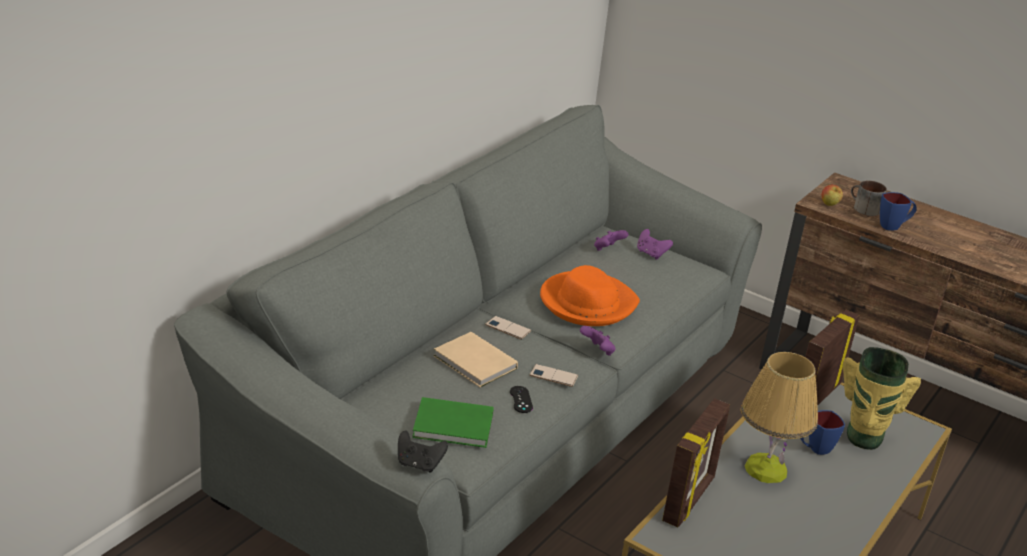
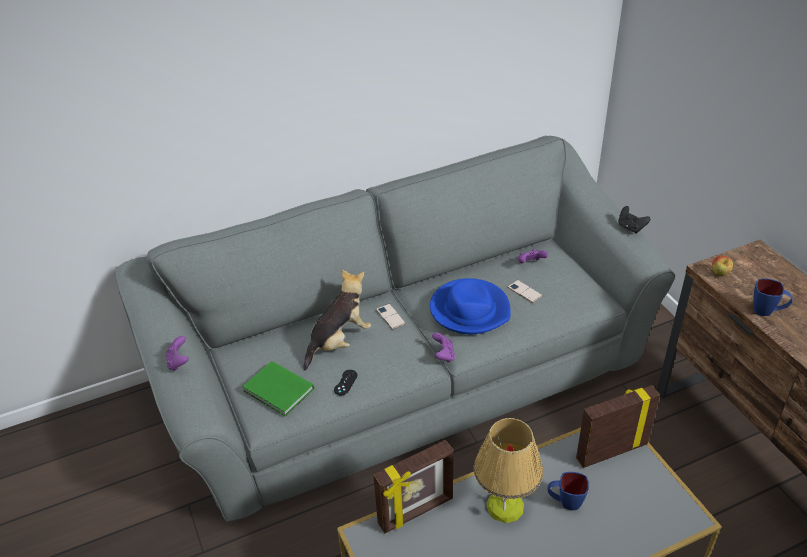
camera: 35 degrees right, 10 degrees up
(419, 464) = (193, 422): black game controller -> black game controller (631, 228)
(475, 363) = (339, 341): beige book -> plush toy
(553, 376) = (387, 369): phone -> phone (524, 291)
(587, 303) = (470, 309): orange hat -> blue hat
(651, 254) = (564, 276): purple game controller -> purple game controller (178, 362)
(863, 208) = (752, 285): mug -> none
(863, 438) = (622, 506): vase -> none

